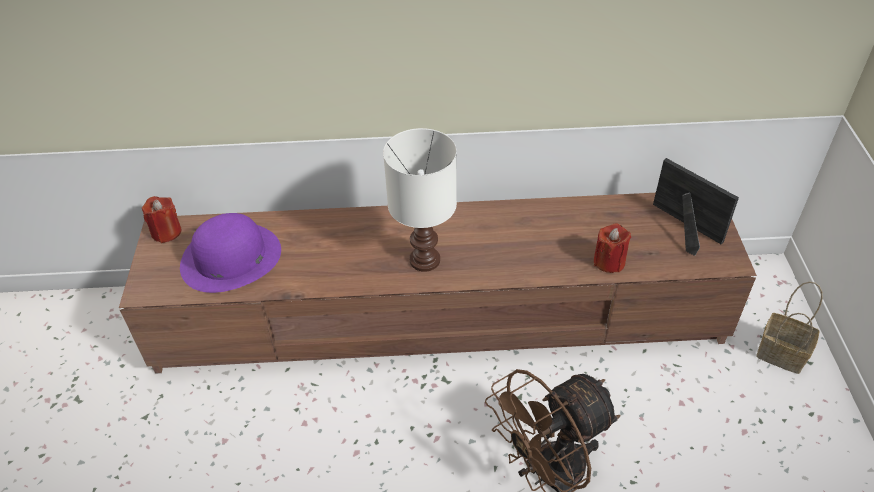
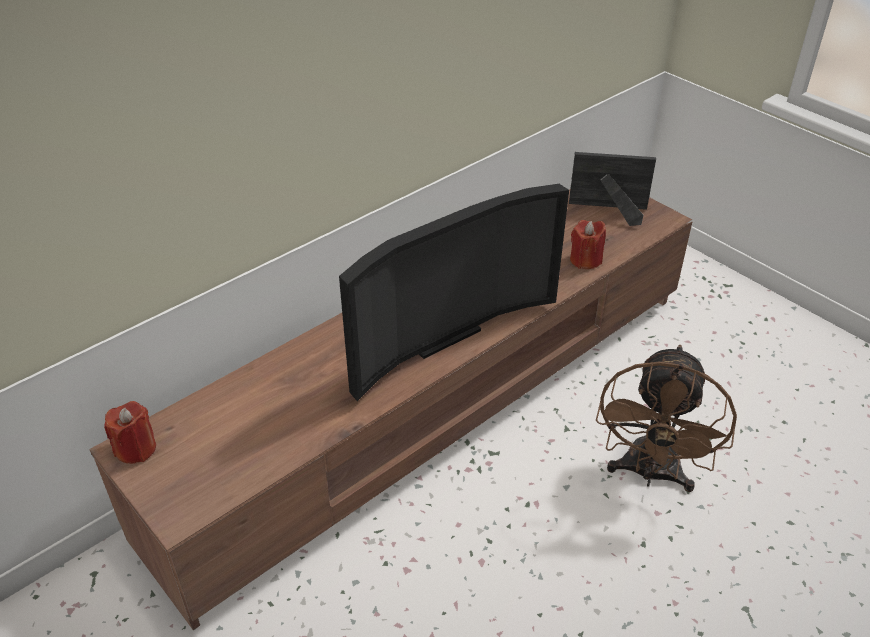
camera: 40 degrees left, 5 degrees down
(230, 258) = (243, 433): purple hat -> none
(425, 259) = (439, 333): white table lamp -> television
(783, 353) = (709, 288): basket -> none

